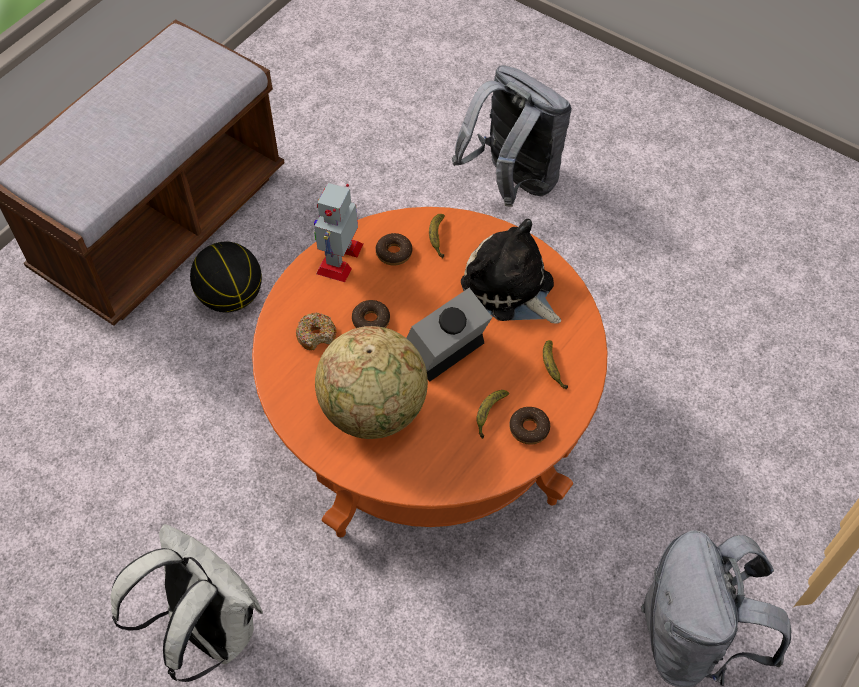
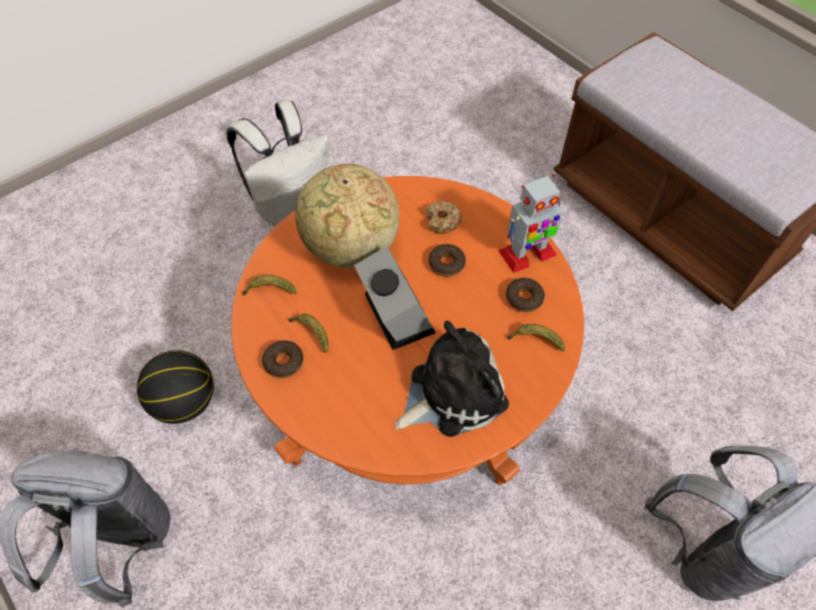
camera: 105 degrees right, 0 degrees up
(231, 297) = (577, 256): basketball -> basketball (185, 401)
(339, 258) = (527, 253): toy robot -> toy robot turned 120 degrees clockwise
(552, 368) = (343, 403): banana -> banana (270, 290)

